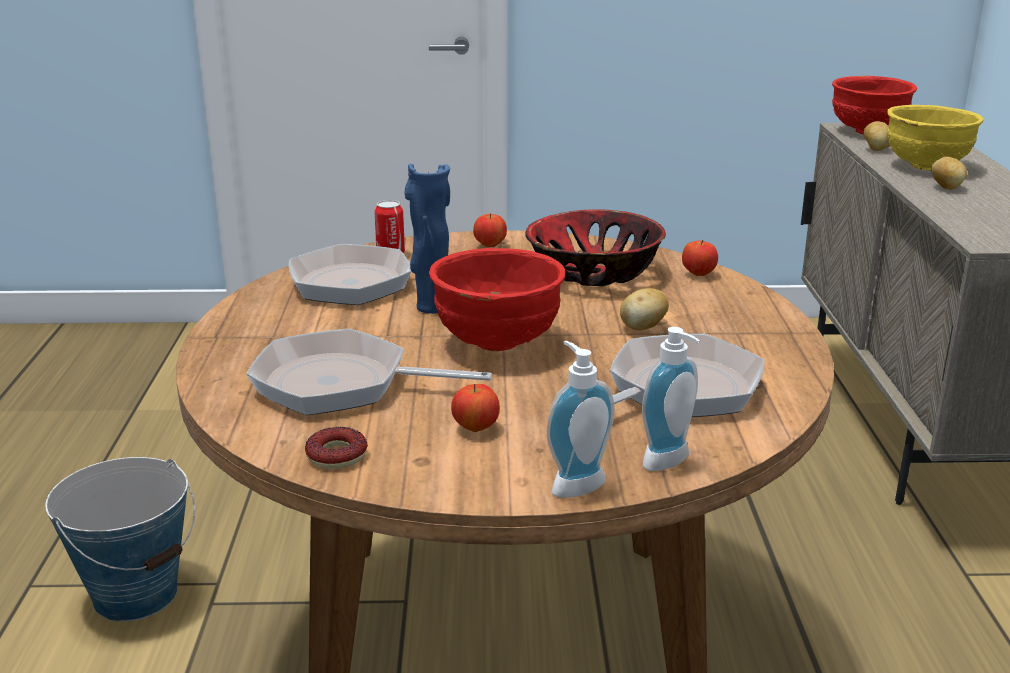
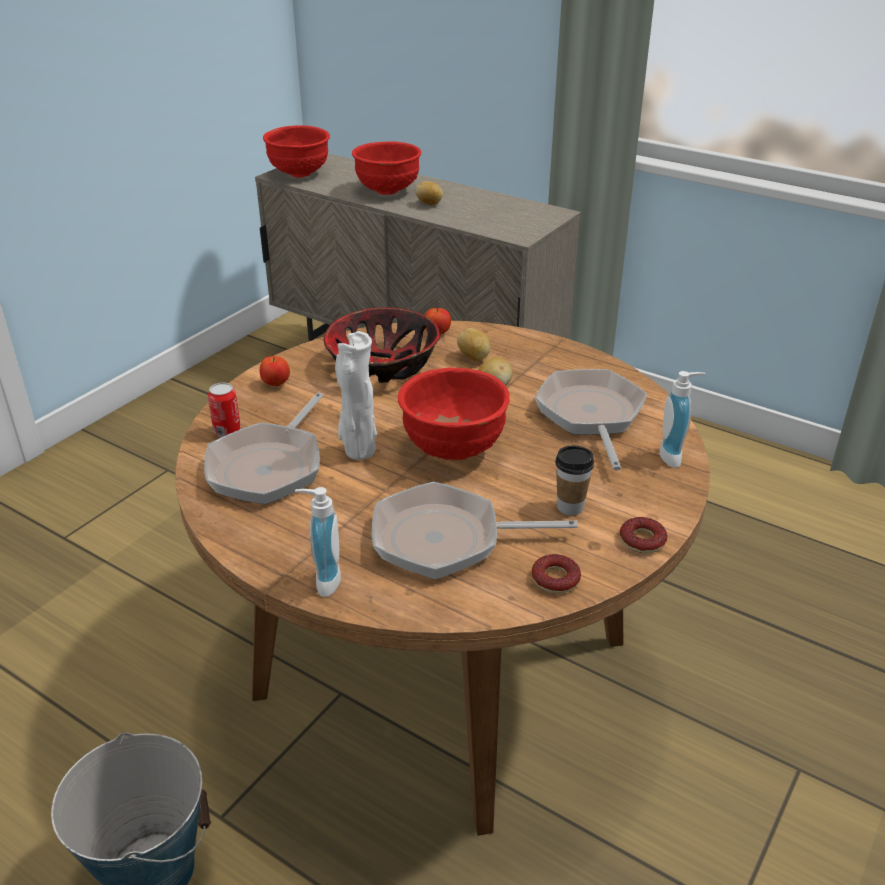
camera: 55 degrees left, 10 degrees up
(342, 384) = (446, 539): frying pan -> frying pan turned 45 degrees clockwise
(432, 307) = (358, 452): blue vase -> white vase
(465, 486) = (642, 540): none -> donut
(475, 428) = (570, 507): apple -> cup
(574, 483) = (671, 498): soap dispenser -> soap dispenser (323, 580)
(877, 149) = (335, 188): potato -> potato (474, 358)
(927, 167) = (388, 191): yellow bowl -> red bowl

